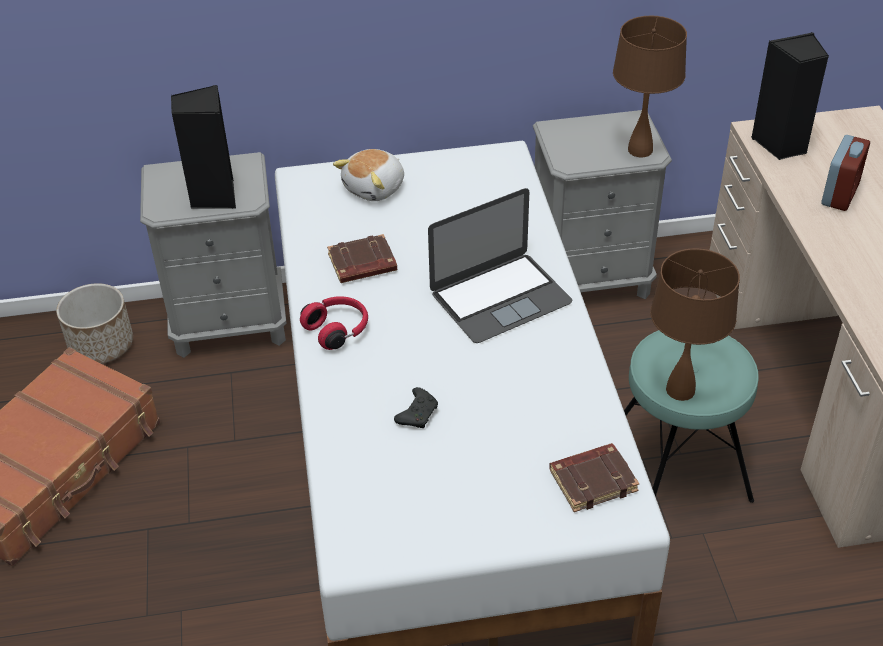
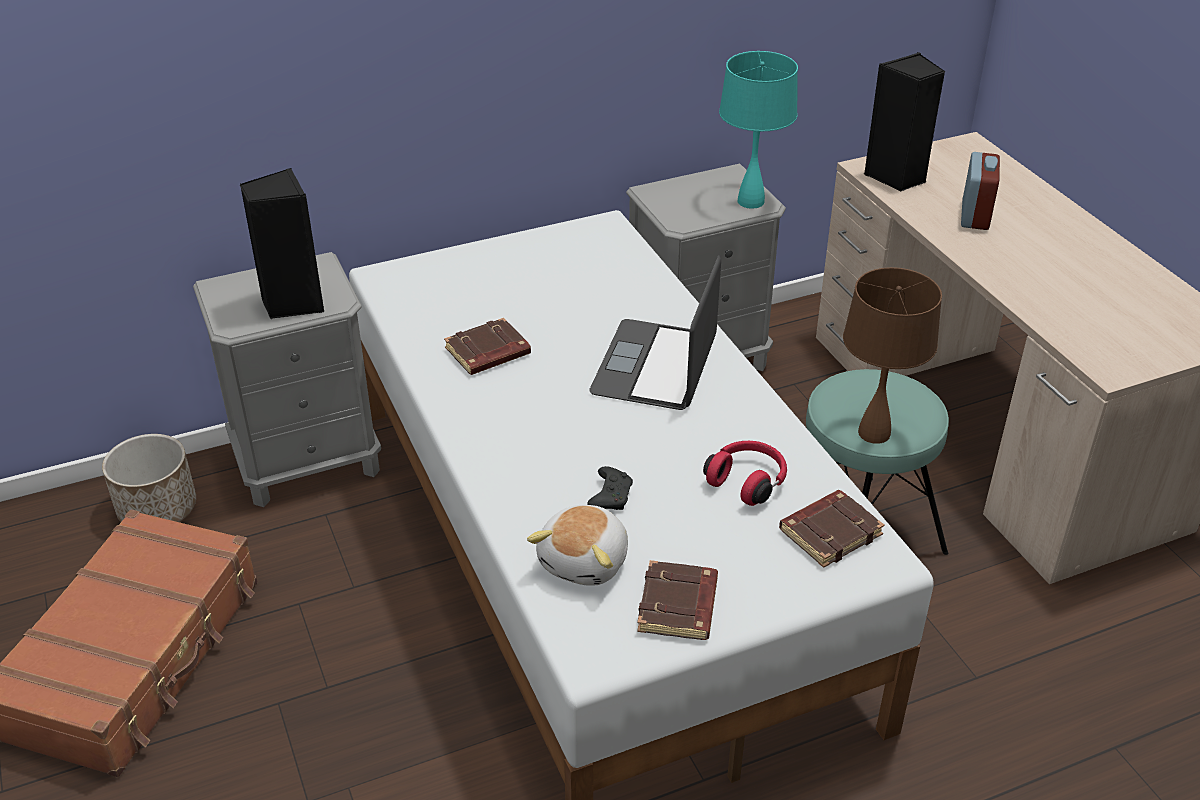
camera: 15 degrees left, 5 degrees down
(338, 329) = (485, 423): red headphones -> red headphones (747, 481)
(375, 188) = (473, 275): plush toy -> plush toy (586, 561)
(438, 525) = (679, 607): none -> brown book
(500, 297) = (655, 365): laptop -> laptop turned 150 degrees clockwise
(640, 150) = (751, 201): brown table lamp -> turquoise table lamp

